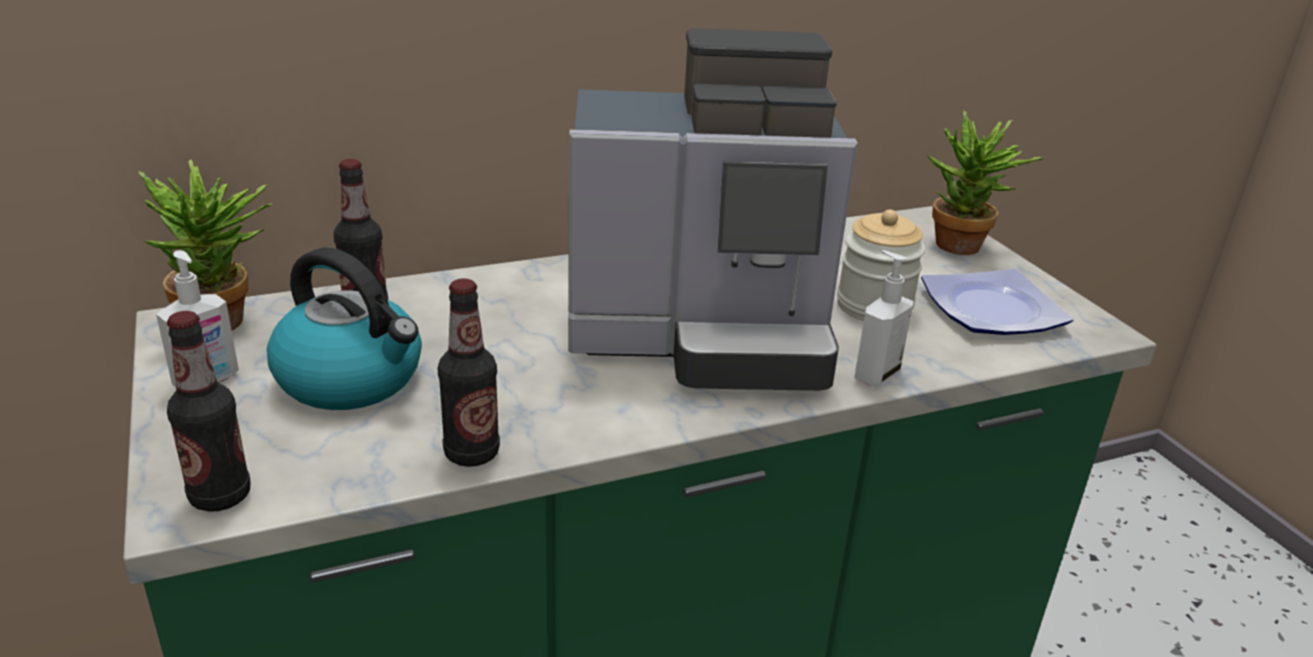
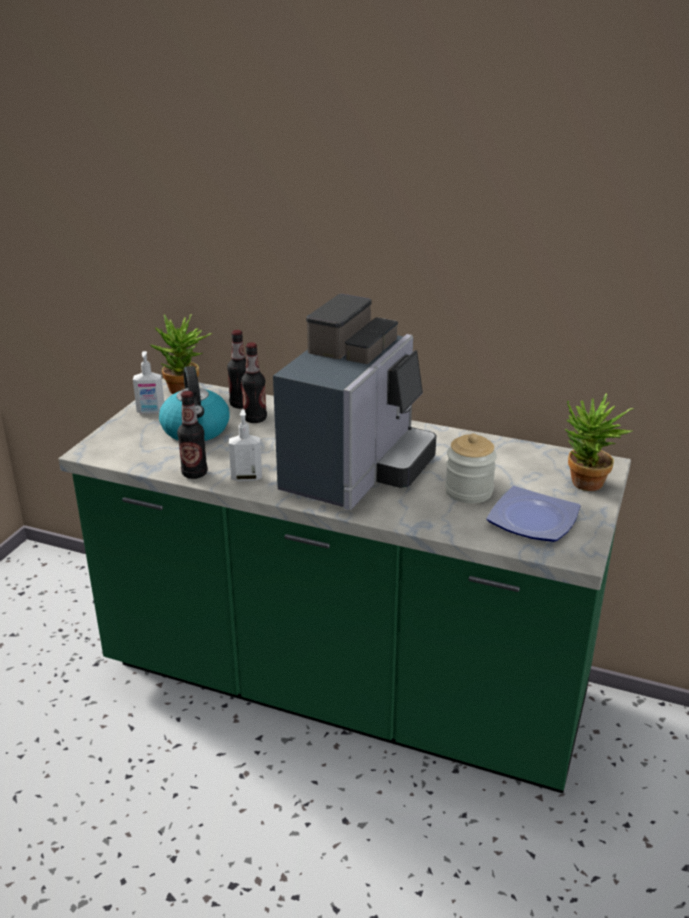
camera: 45 degrees right, 0 degrees up
(220, 496) = (103, 452): bottle -> bottle (255, 419)
(704, 337) = (357, 470): coffee machine -> coffee machine turned 105 degrees counterclockwise
(875, 374) = (406, 518): soap dispenser -> soap dispenser (246, 477)

